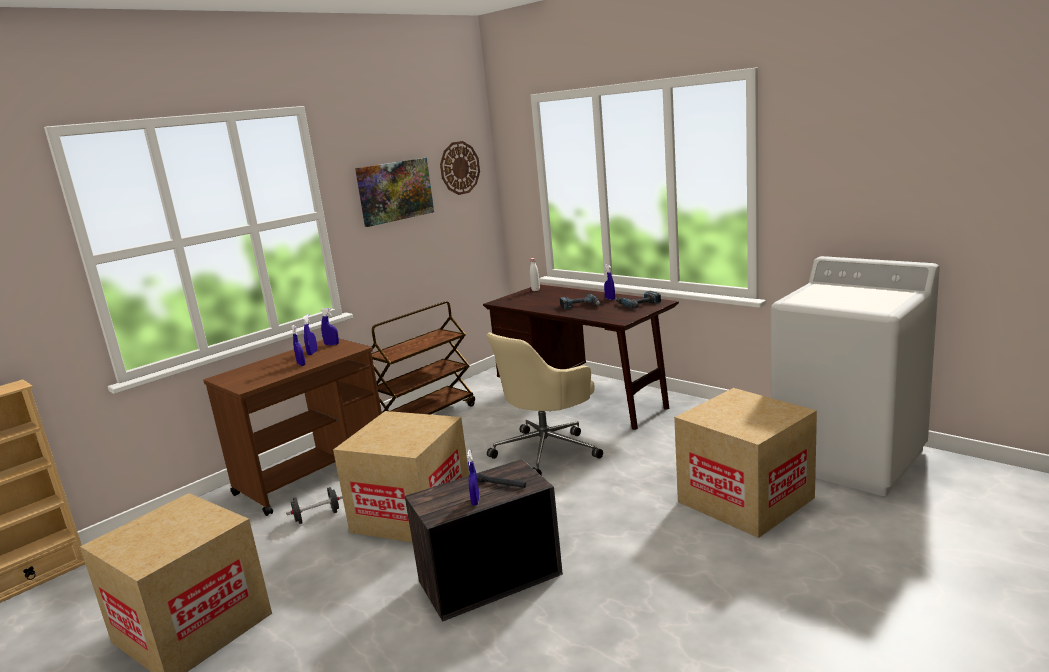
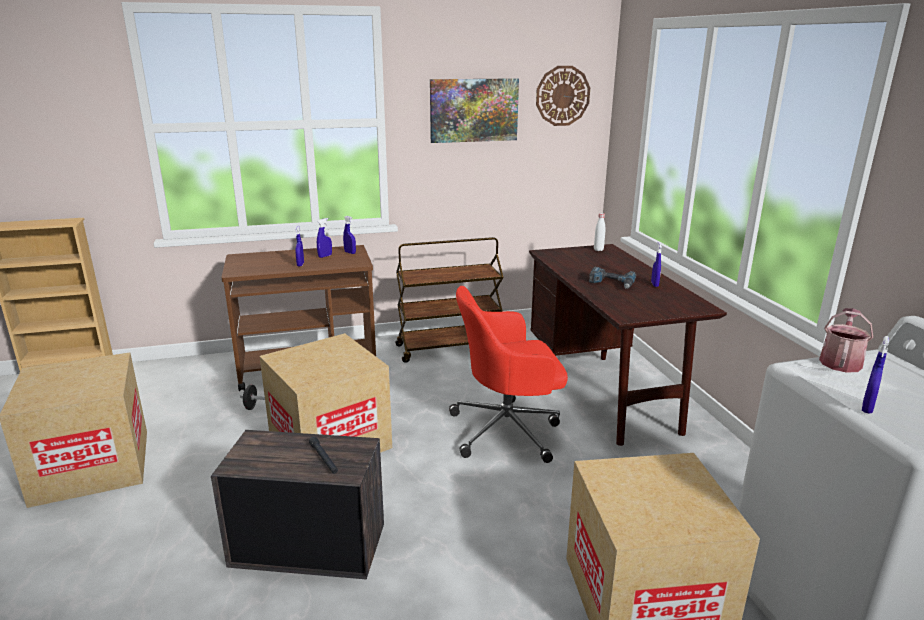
camera: 30 degrees right, 5 degrees up
(475, 501) = (281, 466): blue spray bottle -> blue spray bottle (867, 408)
(547, 451) = (508, 430): beige office chair -> red office chair
(638, 304) = (675, 301): power drill -> none
(803, 291) = (840, 361): none -> watering can

